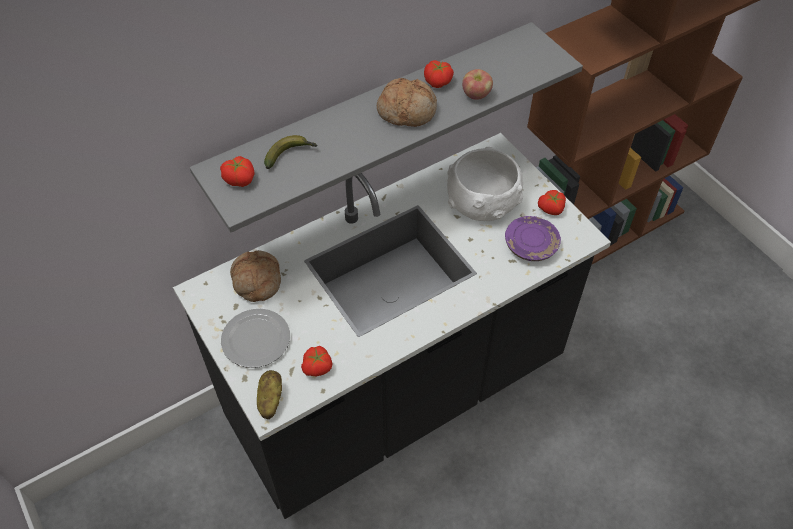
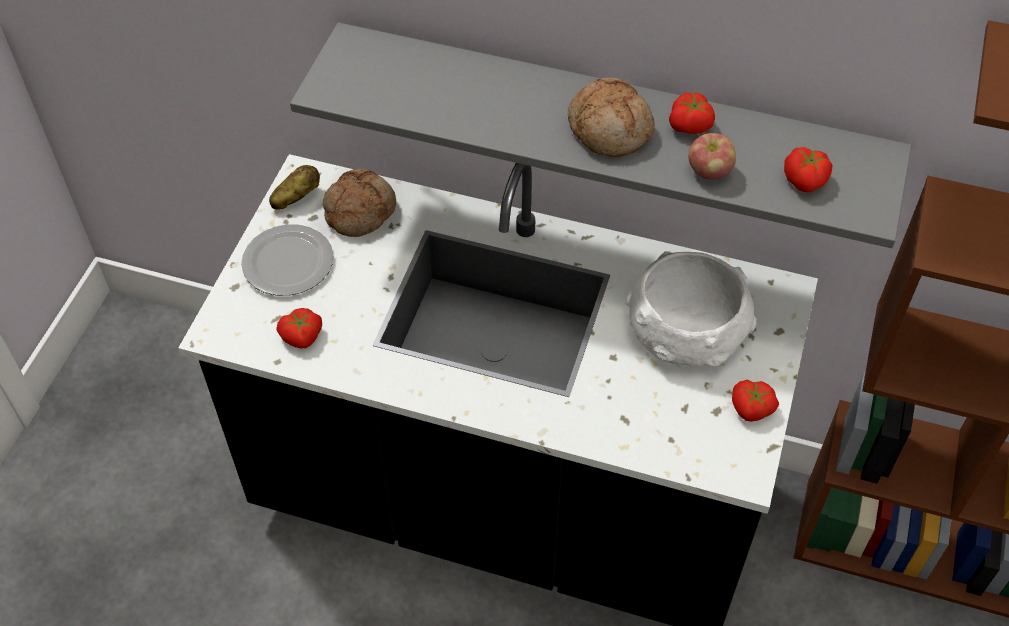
camera: 50 degrees right, 0 degrees up
(240, 178) = (360, 67): tomato -> tomato (805, 180)
(270, 400) = (227, 325): potato -> potato (296, 198)
(290, 155) = (434, 81): banana -> none
(531, 245) = (669, 424): purple plate -> none

